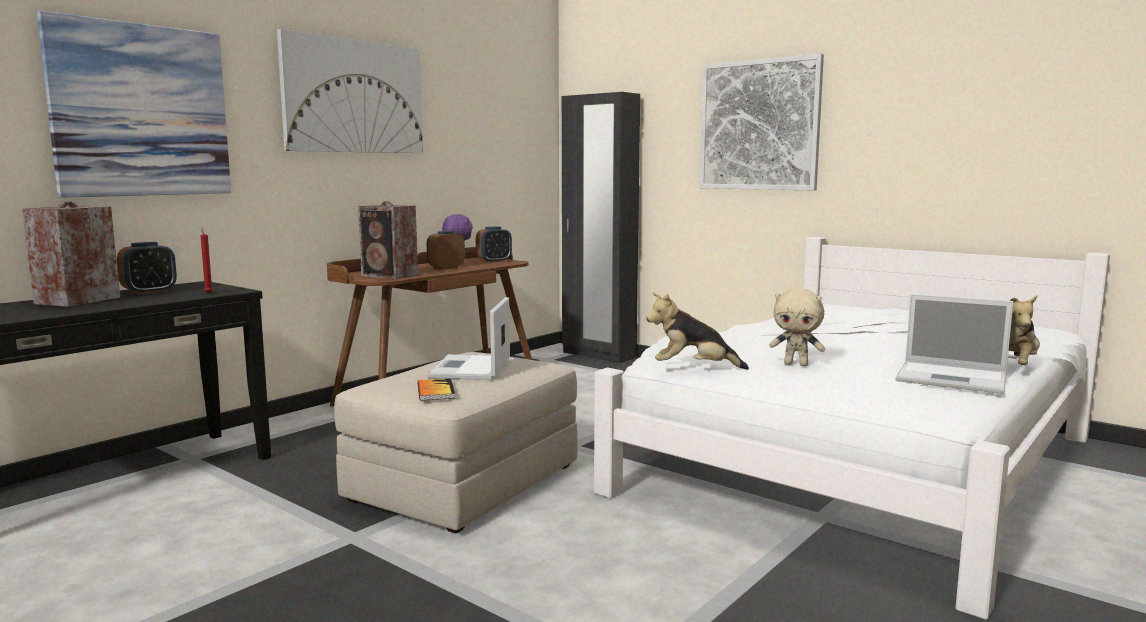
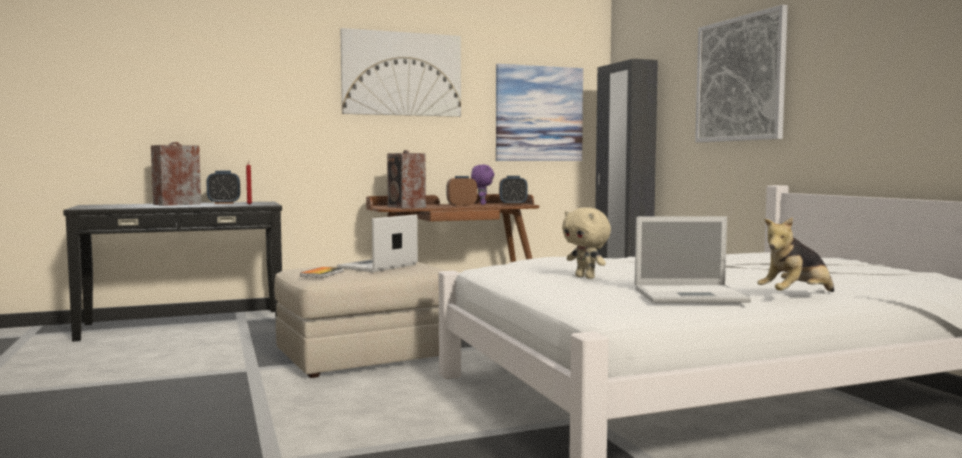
camera: 30 degrees right, 5 degrees down
(141, 111) = (240, 87): picture -> picture (539, 114)
(693, 369) = (494, 272): plush toy -> none
(954, 378) = (691, 295): laptop -> laptop turned 60 degrees counterclockwise

